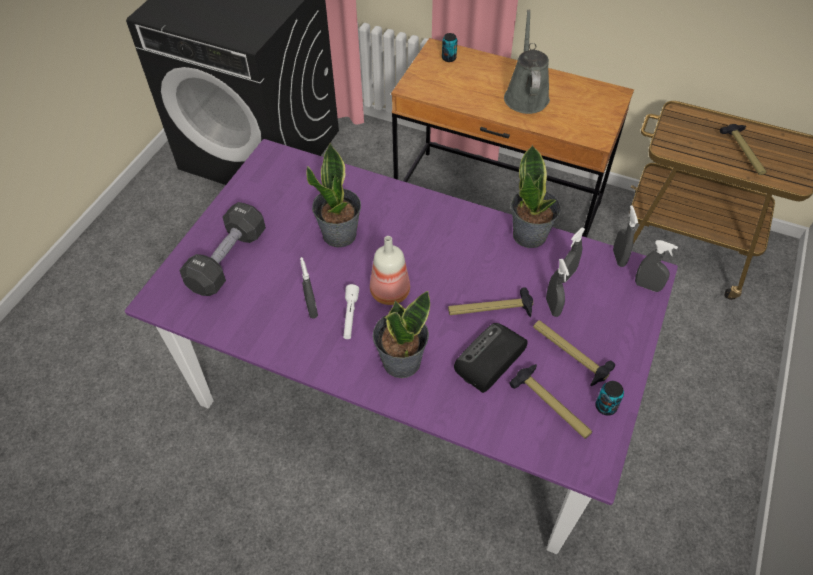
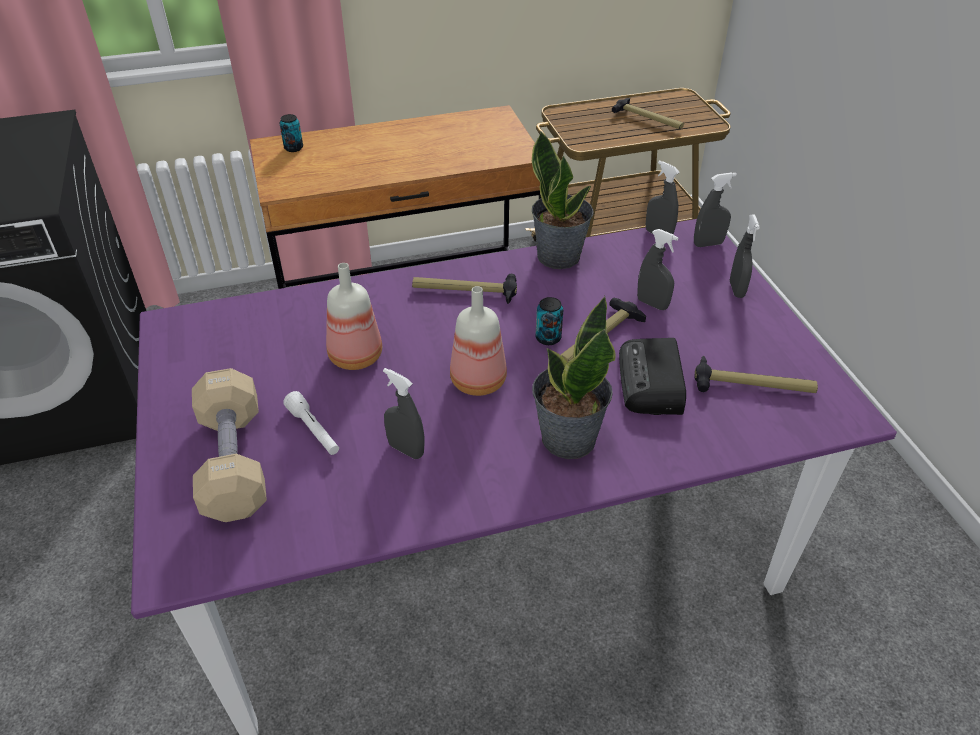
camera: 40 degrees left, 10 degrees down
(228, 260) = (234, 462): black dumbbell -> beige dumbbell
(340, 234) = (355, 358): potted plant -> bottle
(350, 316) = (460, 430): white flashlight -> white flashlight (314, 431)
(526, 95) = (413, 148): grey watering can -> none
(567, 275) = (632, 271): grey spray bottle -> grey spray bottle (736, 289)
(569, 353) = (713, 333): hammer -> hammer (464, 292)
(605, 406) = (795, 357): can -> can (548, 338)

